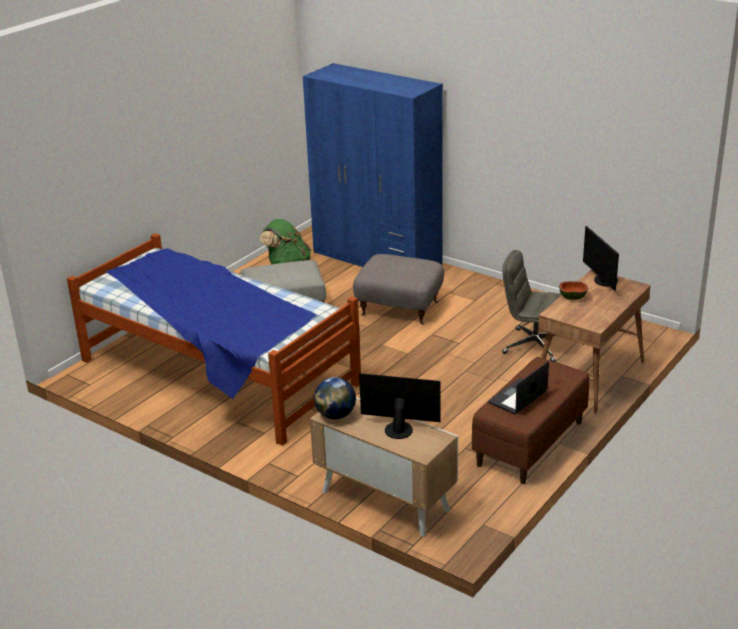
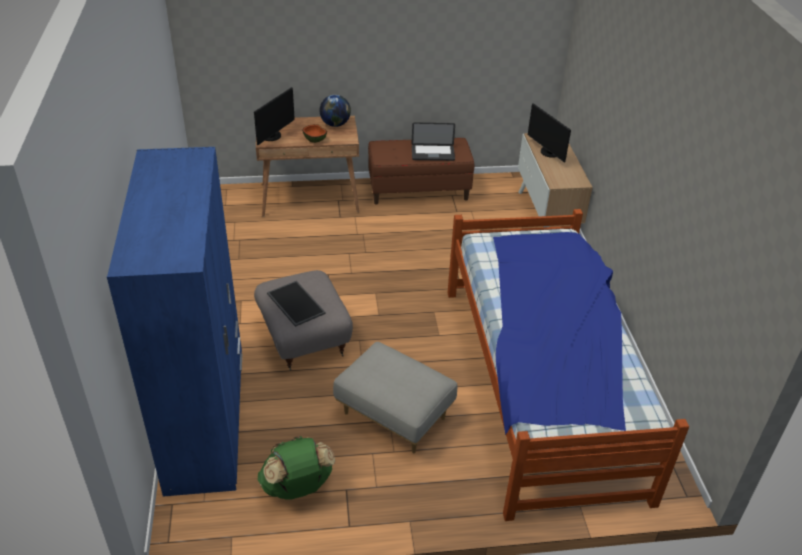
camera: 135 degrees left, 10 degrees up
(335, 415) = (574, 179): globe -> globe (335, 124)
(395, 262) = (294, 303): none -> tray
(534, 345) = (290, 237): grey office chair -> none

